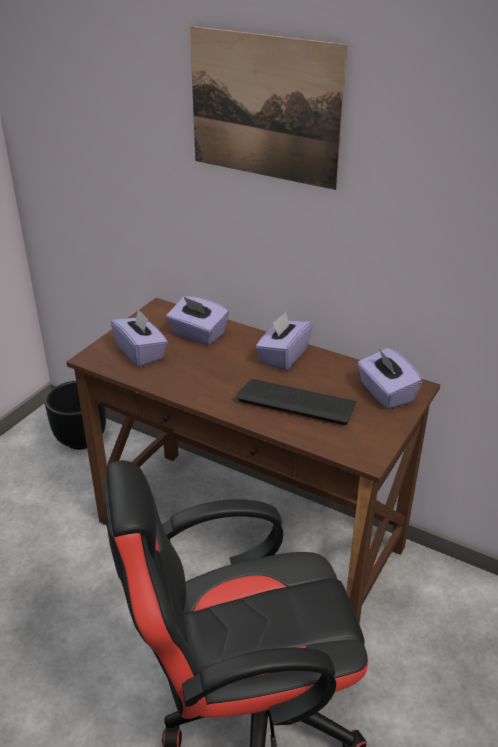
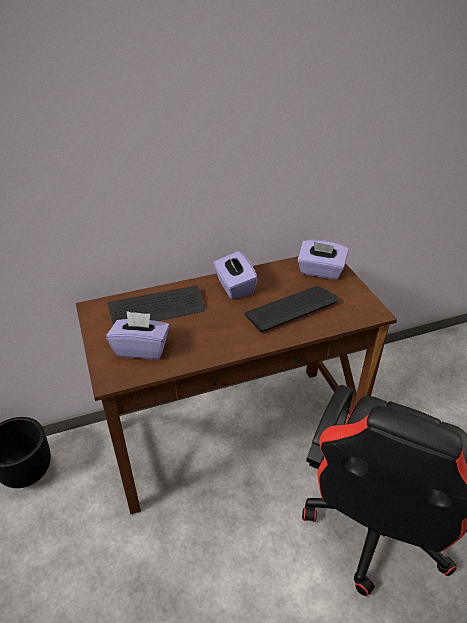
camera: 50 degrees left, 5 degrees up
(198, 335) = (157, 309): purple tissue box -> keyboard
(264, 107) = (169, 82): picture -> none

